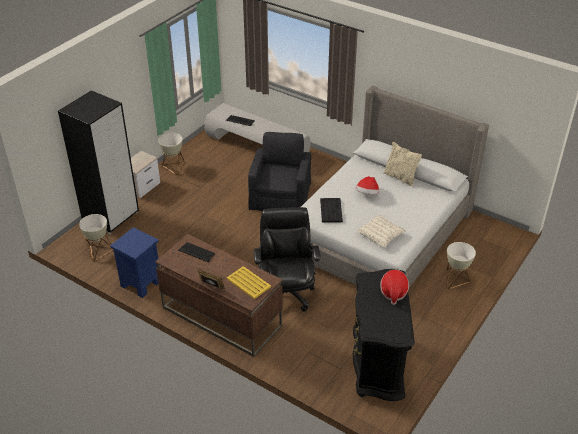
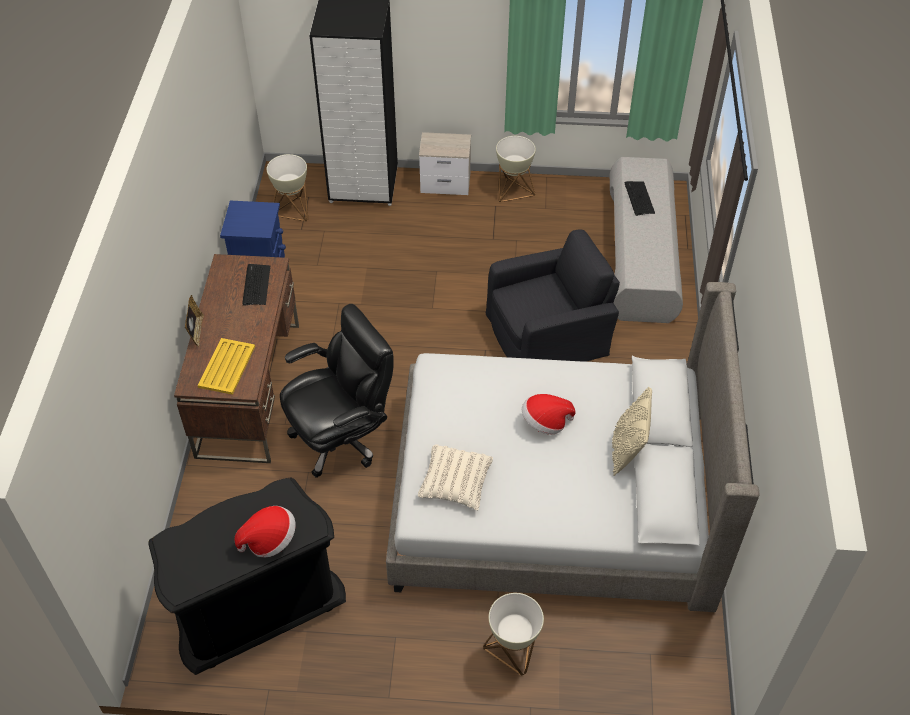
camera: 60 degrees right, 10 degrees up
(331, 211) = (466, 394): black tray -> none

